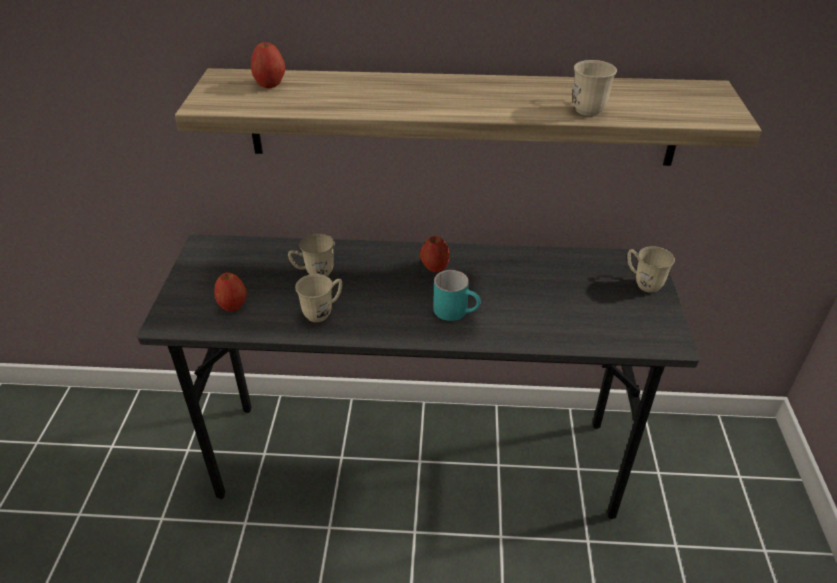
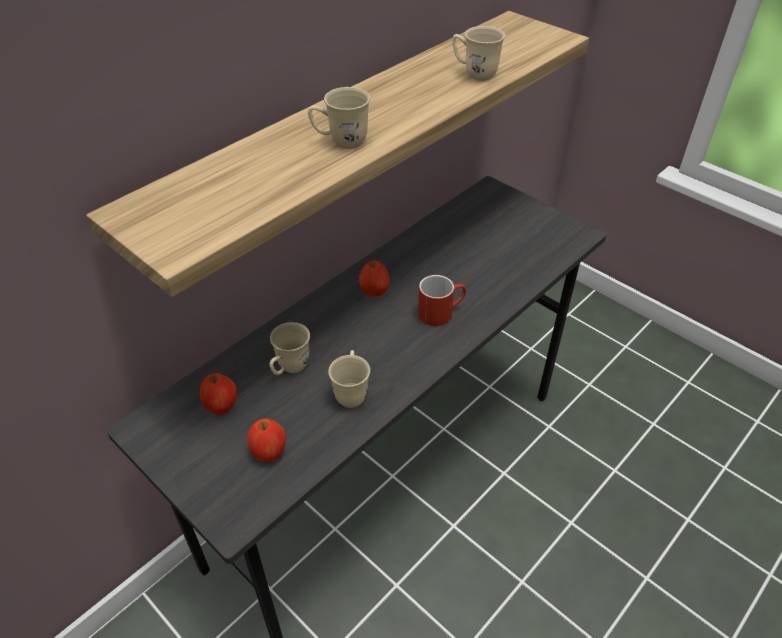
camera: 50 degrees left, 5 degrees up
(270, 84) = (198, 192): apple -> apple (221, 406)
(457, 311) = (441, 311): turquoise mug -> red mug
(643, 282) = (510, 205): beige mug -> beige mug (341, 141)

